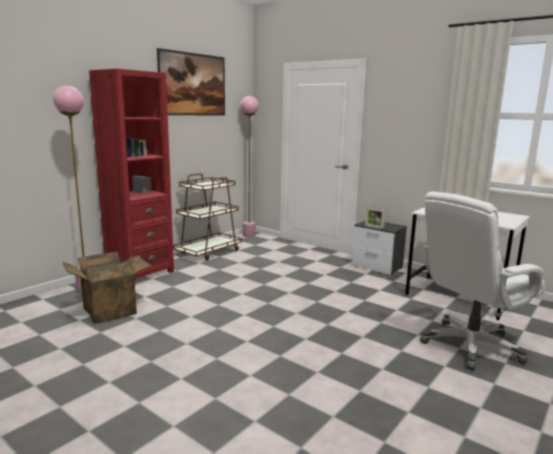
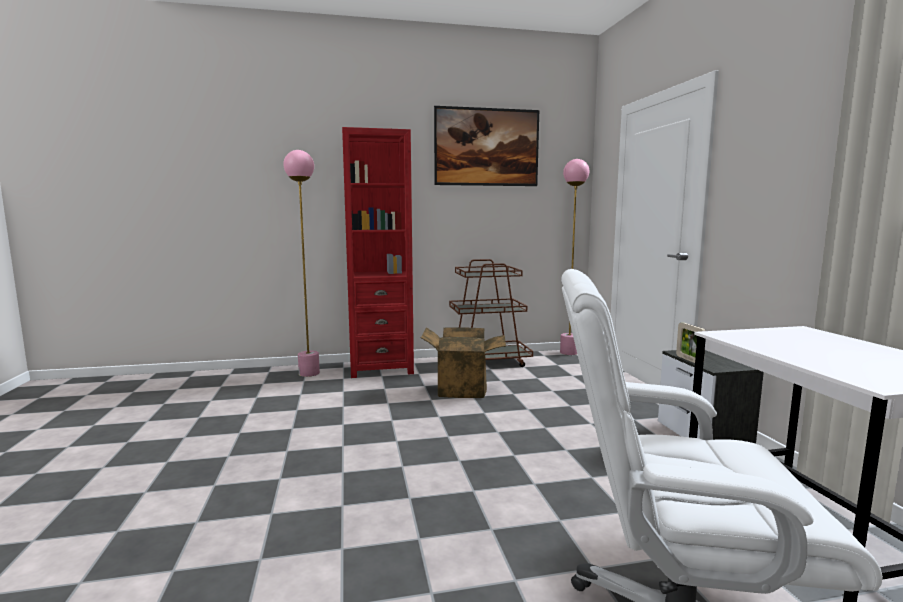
camera: 40 degrees right, 5 degrees down
(110, 310) = (293, 395): cardboard box -> cardboard box (463, 388)

